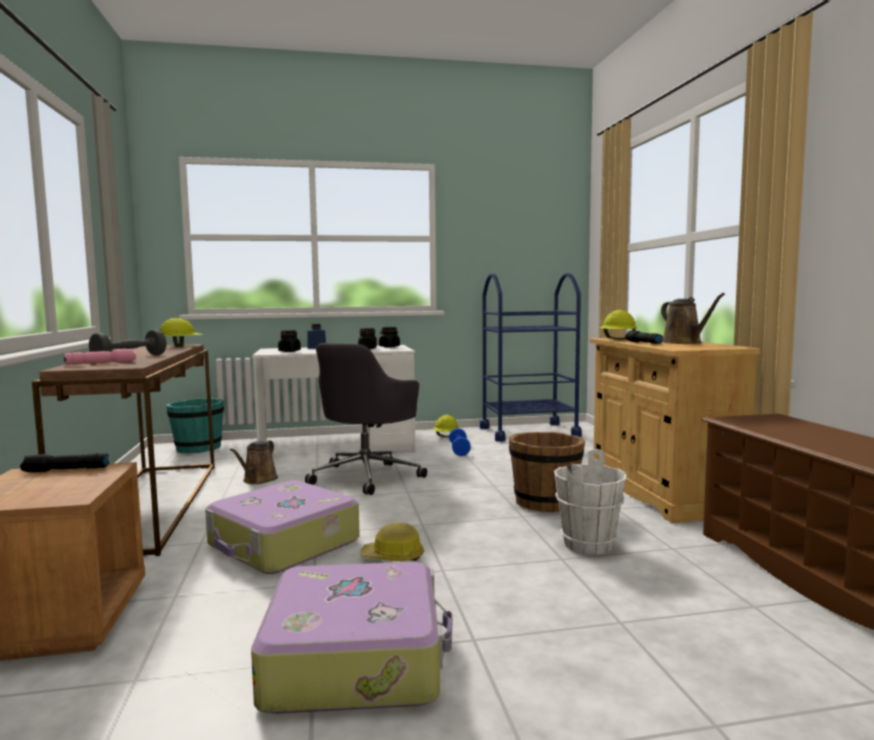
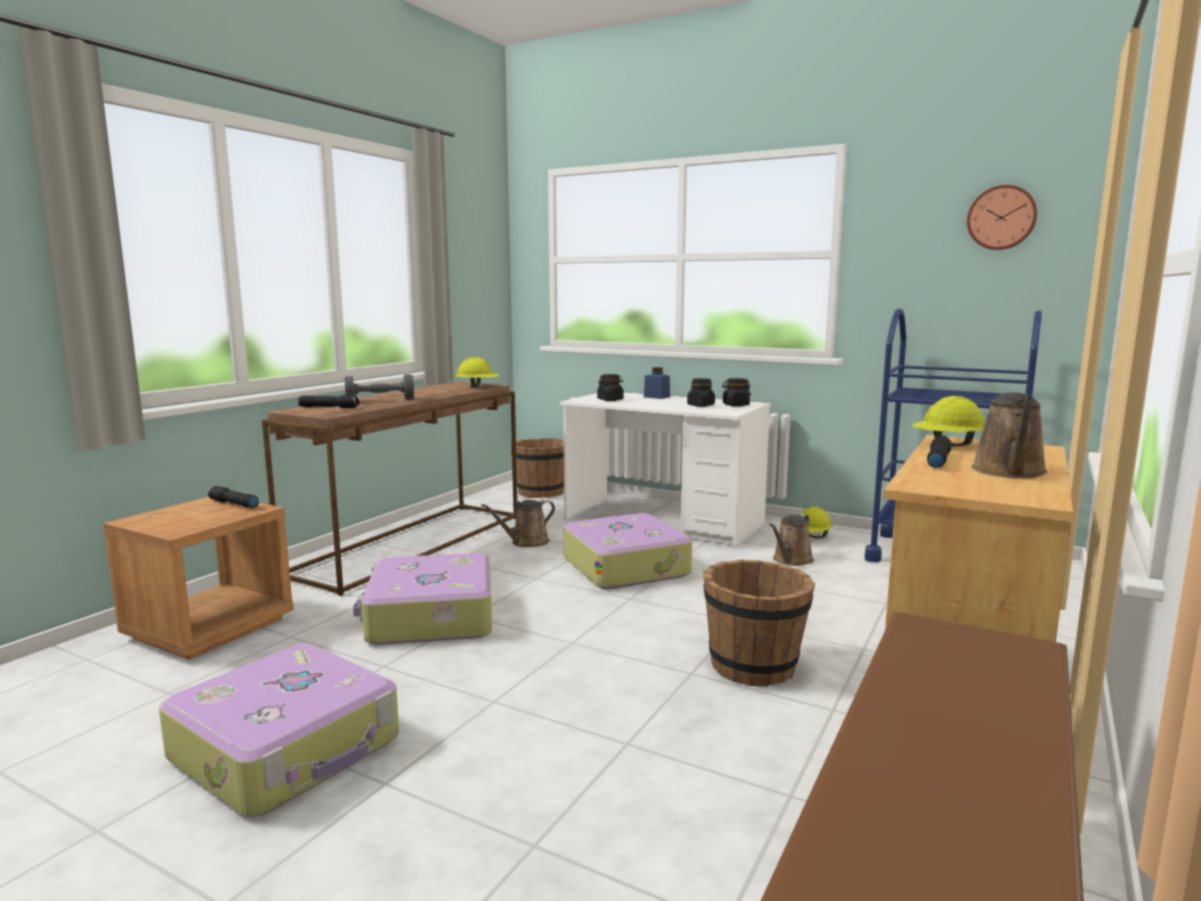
camera: 40 degrees right, 5 degrees up
(101, 363) = (329, 407): pink flashlight -> black flashlight
(198, 448) = (540, 493): turquoise bucket -> brown bucket
(367, 476) = (627, 566): grey office chair -> suitcase
(393, 557) = (481, 668): hard hat -> none
(459, 450) = (791, 560): blue dumbbell -> brown watering can
(529, 219) = (1001, 218): none -> wall clock
(589, 544) = (693, 741): white bucket -> none

